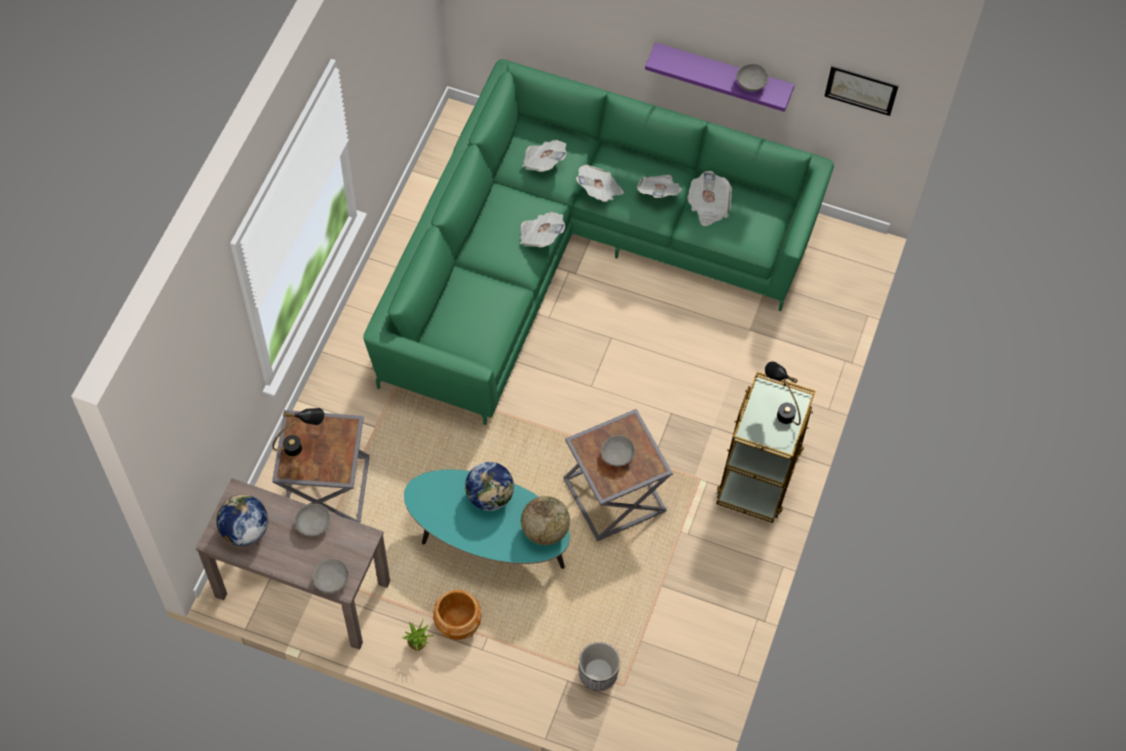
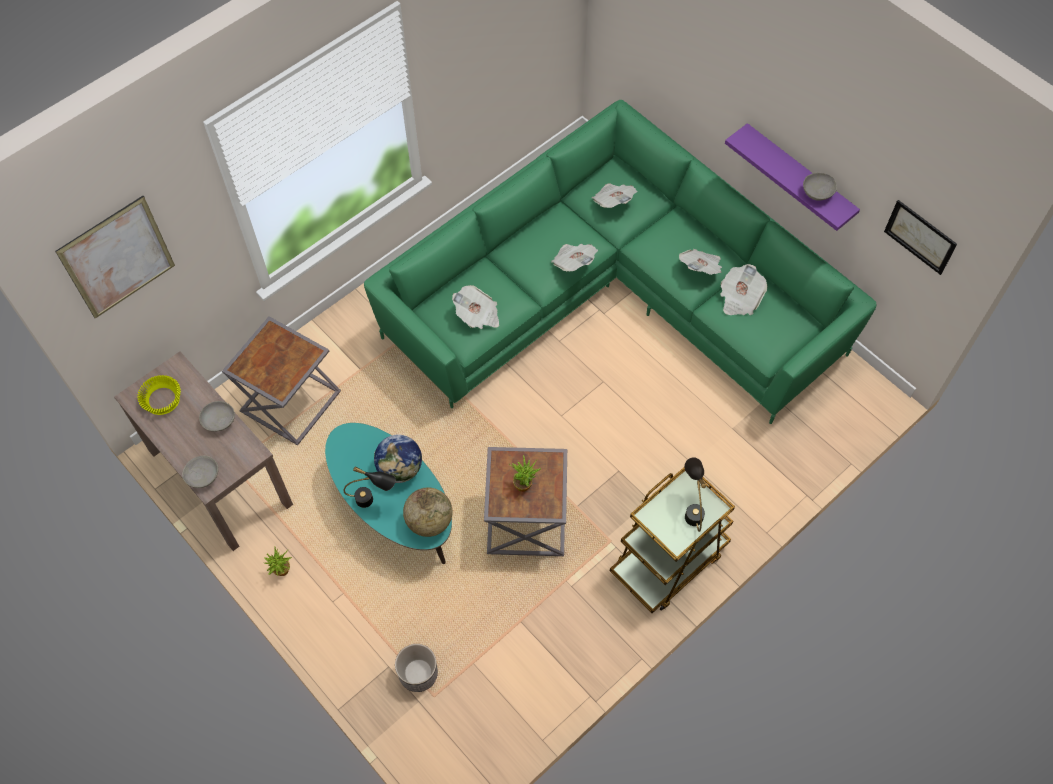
camera: 30 degrees right, 0 degrees up
(188, 404) = (117, 258): none -> picture
(245, 530) = (161, 400): globe -> yellow bowl
(301, 445) = (263, 352): black table lamp -> black table lamp (373, 500)
(457, 624) = (325, 569): brown planter -> none
(599, 191) = (648, 245): newspaper -> newspaper (477, 315)
(617, 456) = (525, 484): grey bowl -> potted plant

